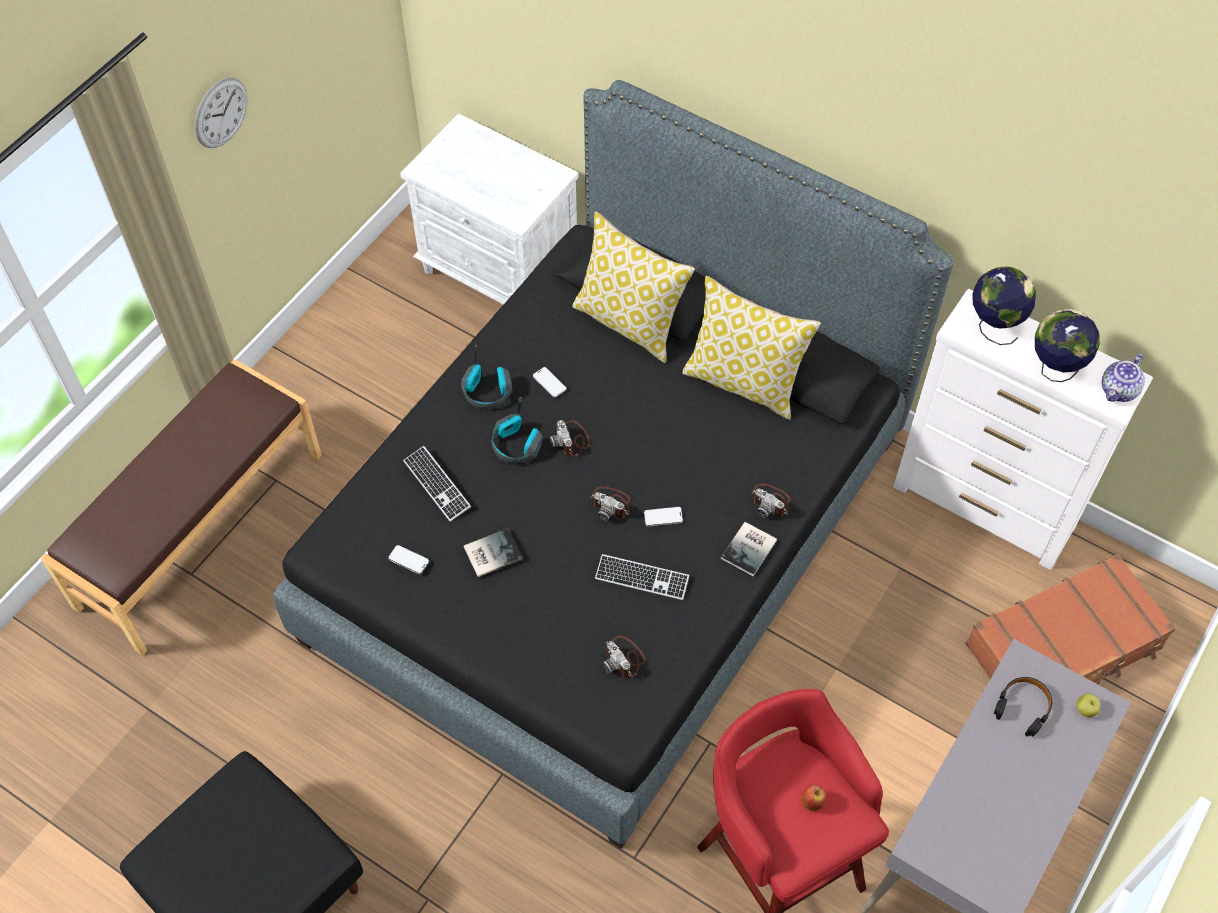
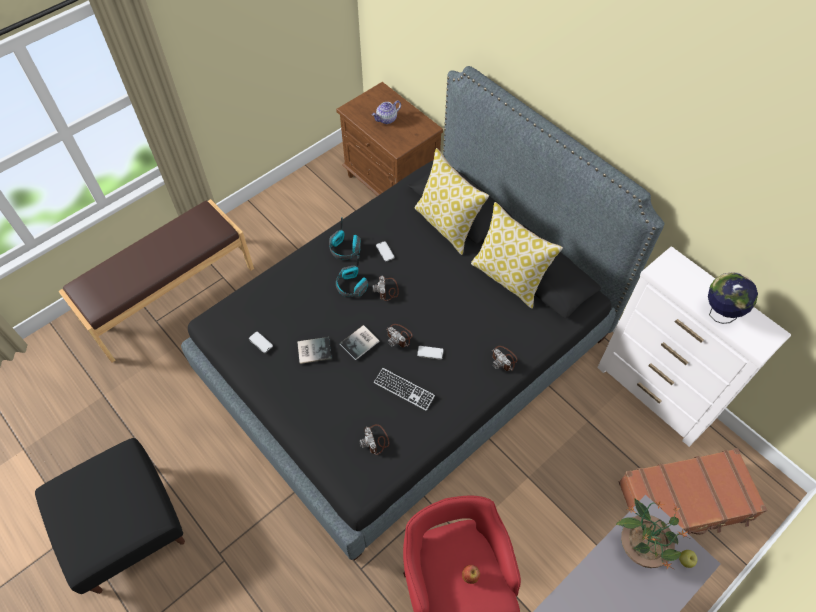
camera: 15 degrees right, 0 degrees up
(221, 113) = (217, 40): wall clock -> none
(437, 485) = (294, 299): keyboard -> none
(500, 272) = (392, 185): white nightstand -> brown nightstand
(751, 549) = (481, 387): book -> book (361, 343)
(993, 326) = (682, 275): globe -> none
(1023, 707) = (640, 546): black headphones -> potted plant
(1119, 390) = (763, 339): teapot -> teapot (386, 119)

